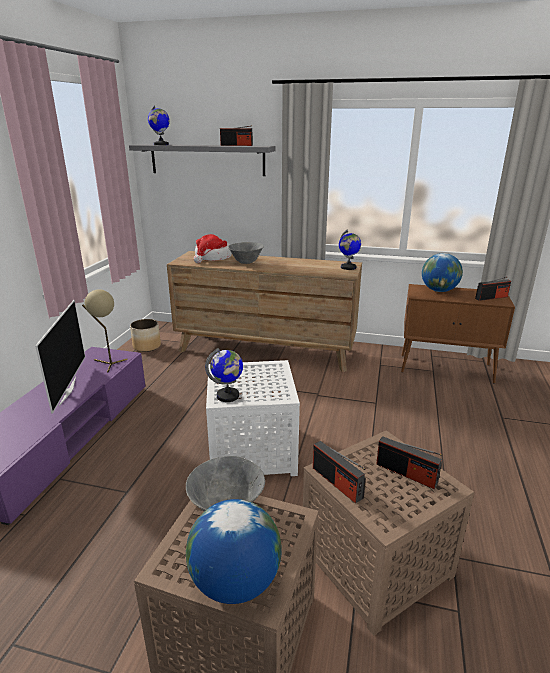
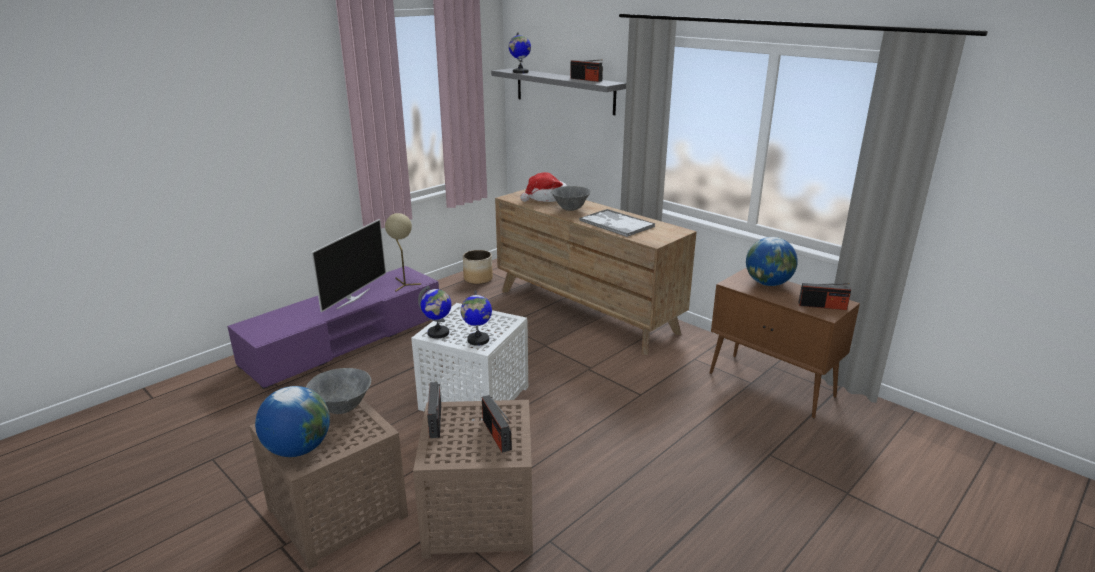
camera: 30 degrees right, 0 degrees up
(298, 267) = (616, 223): none -> tray
(348, 267) = (669, 234): globe -> globe (478, 340)

